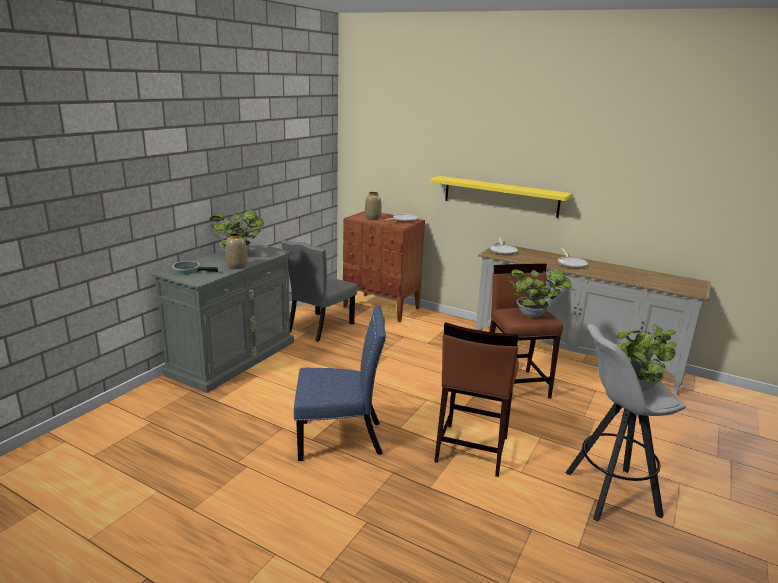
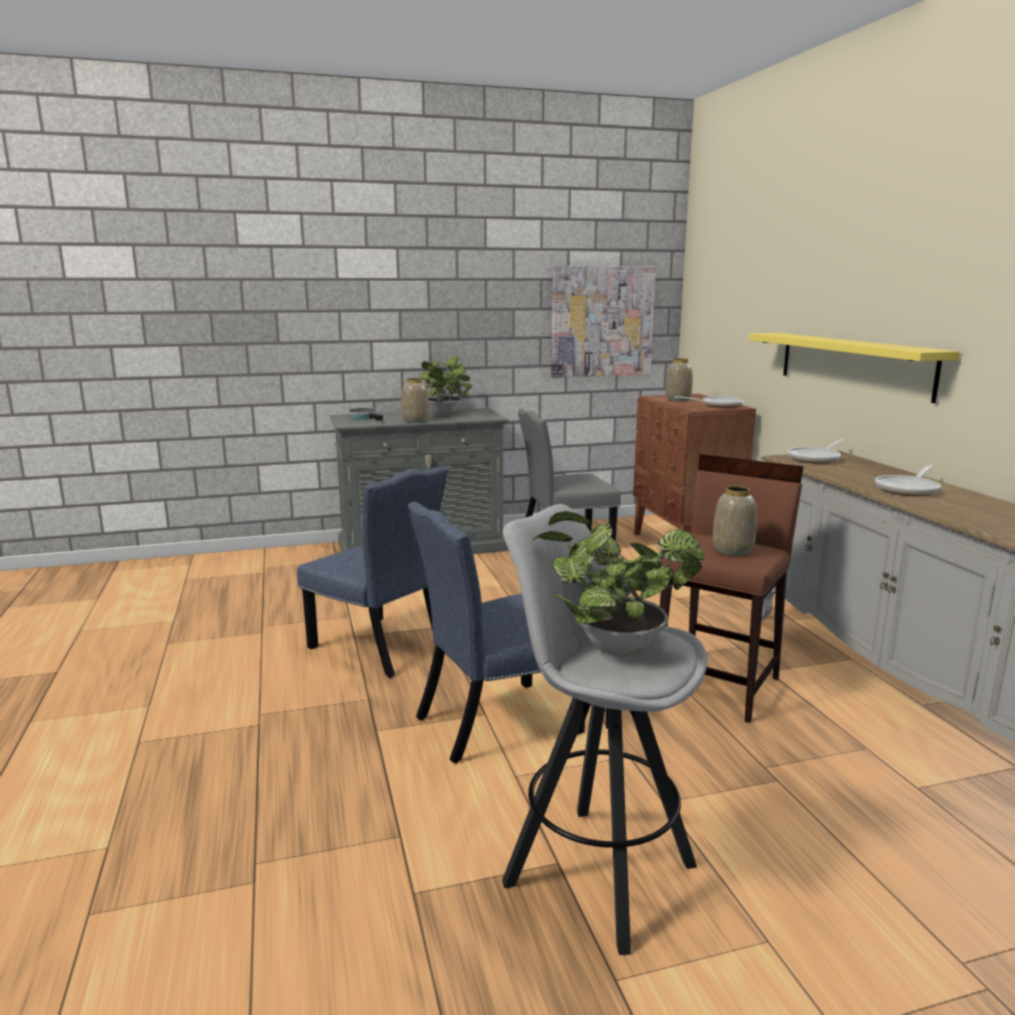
camera: 45 degrees right, 5 degrees down
(303, 167) = (602, 321): none -> picture
(470, 449) = (499, 721): brown stool -> blue chair
(534, 315) = (732, 550): potted plant -> vase

